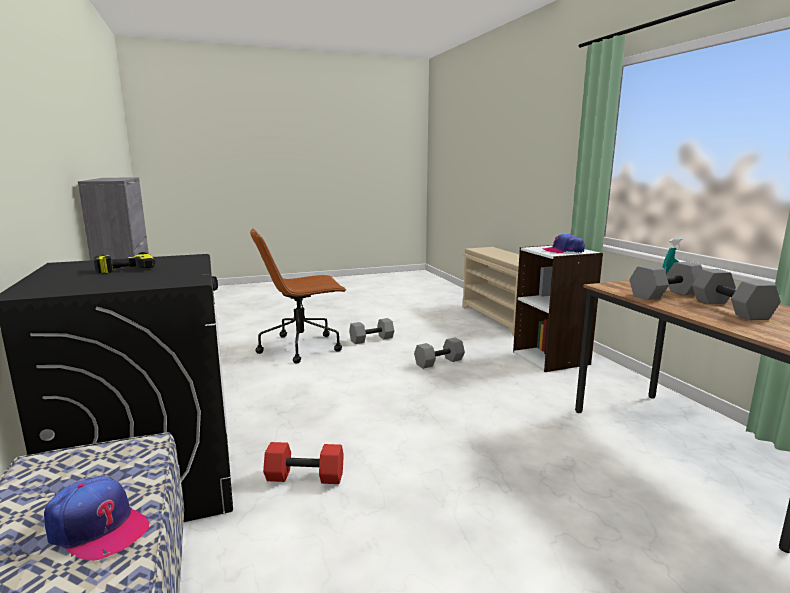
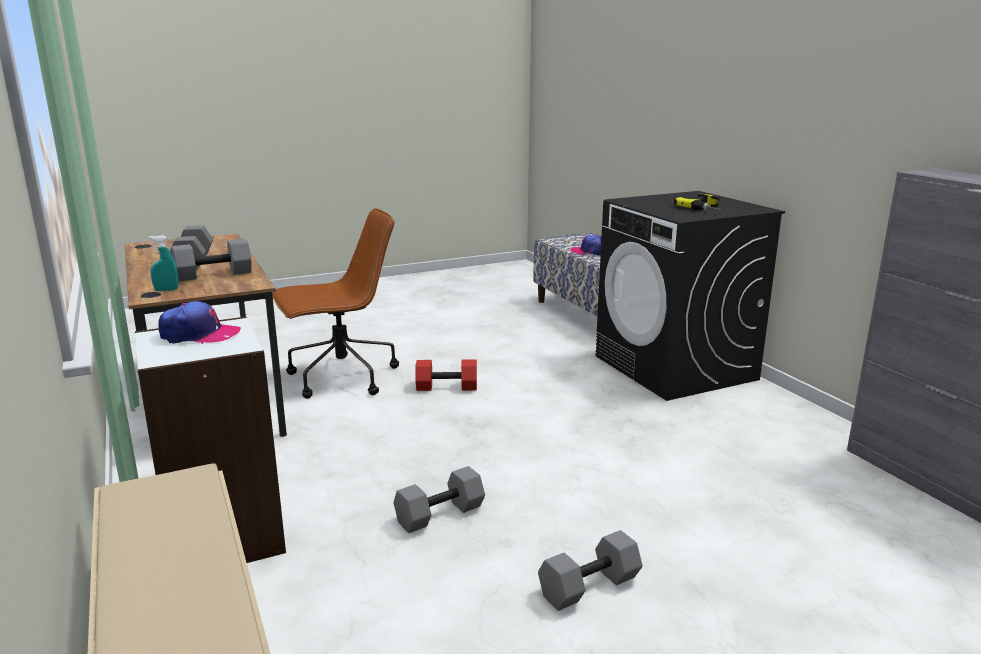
camera: 175 degrees right, 5 degrees up
(302, 347) = (719, 547): brown office chair -> brown office chair (341, 378)
(304, 478) = (560, 373): red dumbbell -> red dumbbell (447, 387)

